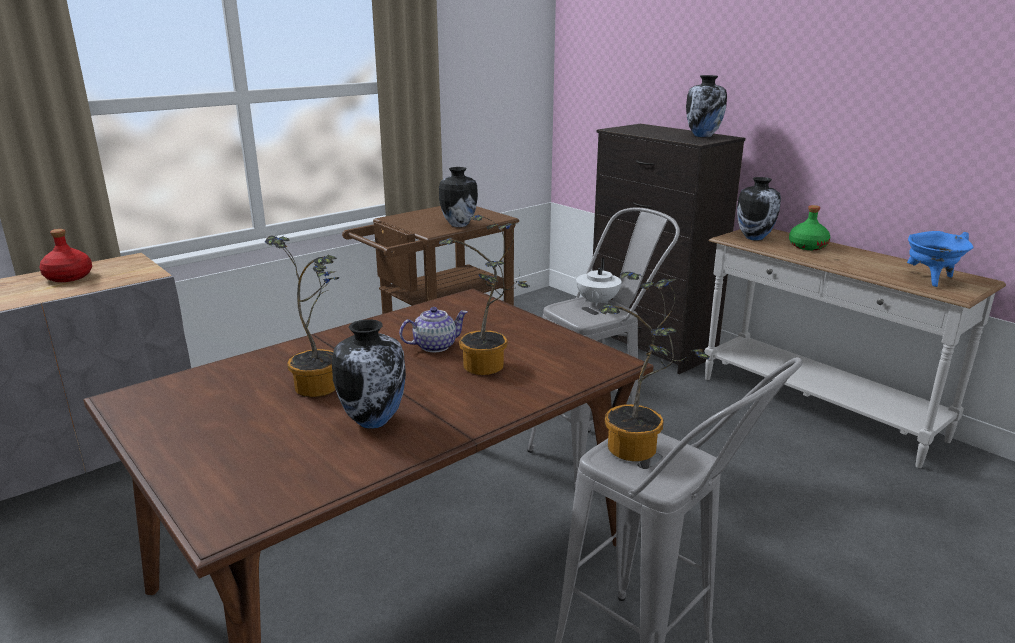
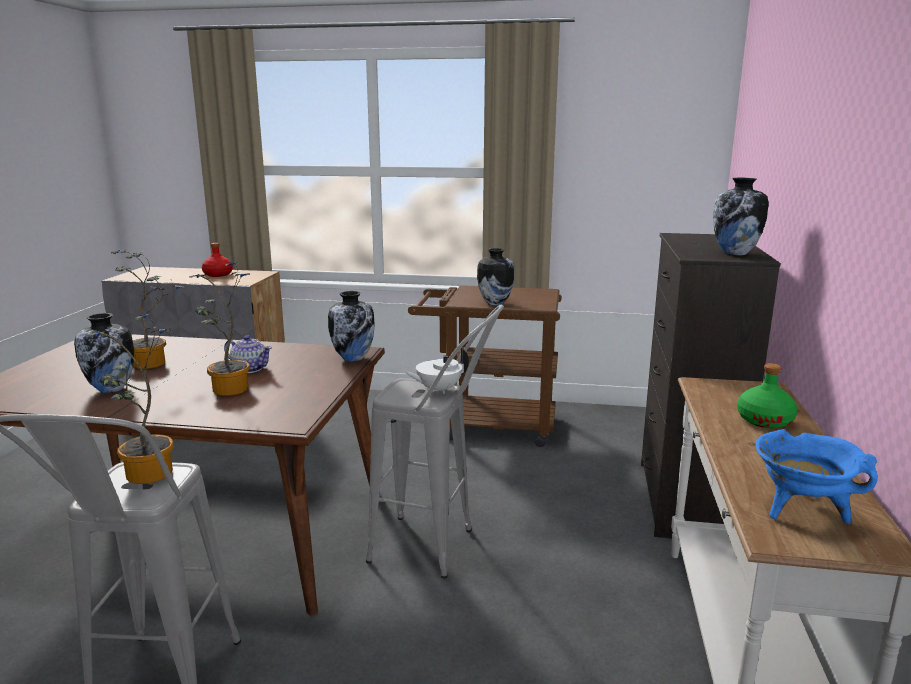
camera: 50 degrees right, 5 degrees down
(754, 238) = (729, 392): vase -> vase (353, 358)

